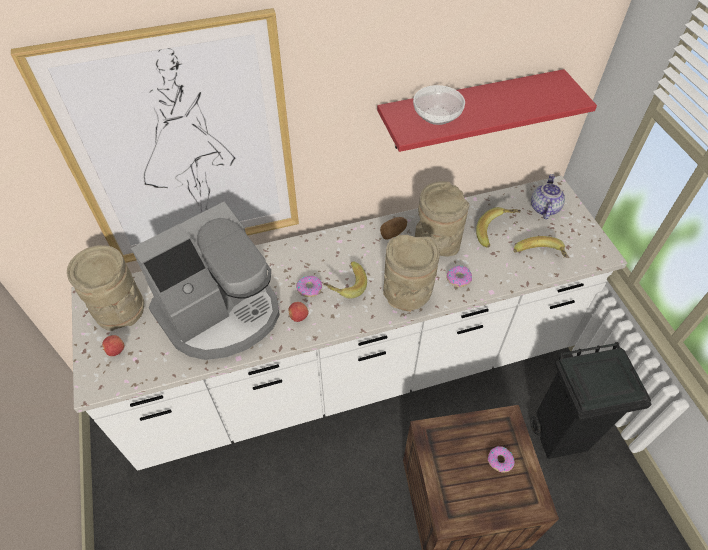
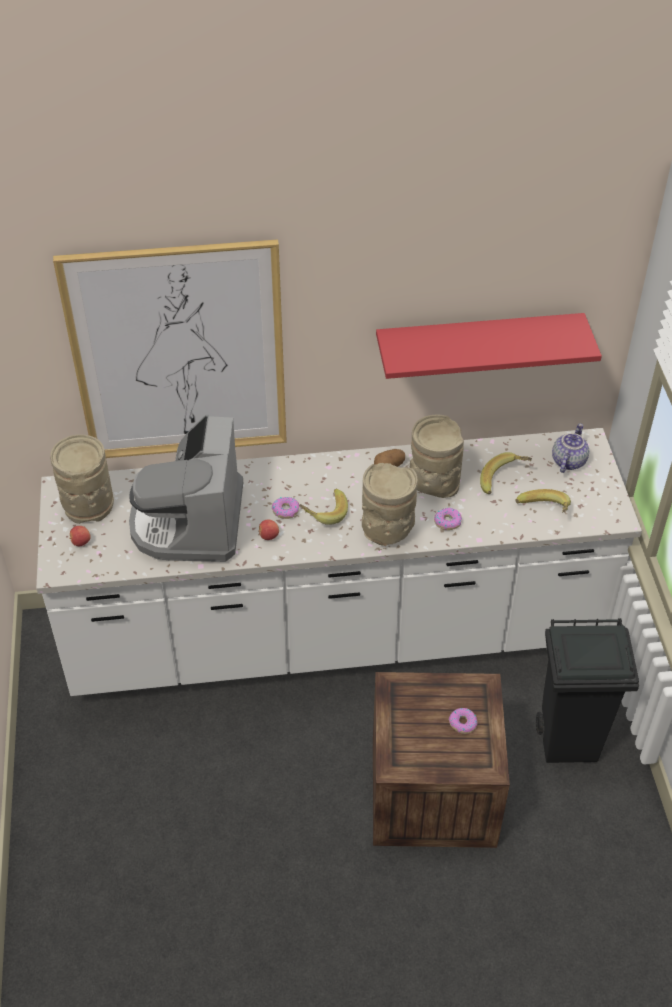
camera: 10 degrees right, 5 degrees down
(221, 313) = (190, 522): coffee machine -> coffee machine turned 120 degrees clockwise
(436, 116) = (431, 347): bowl -> none

